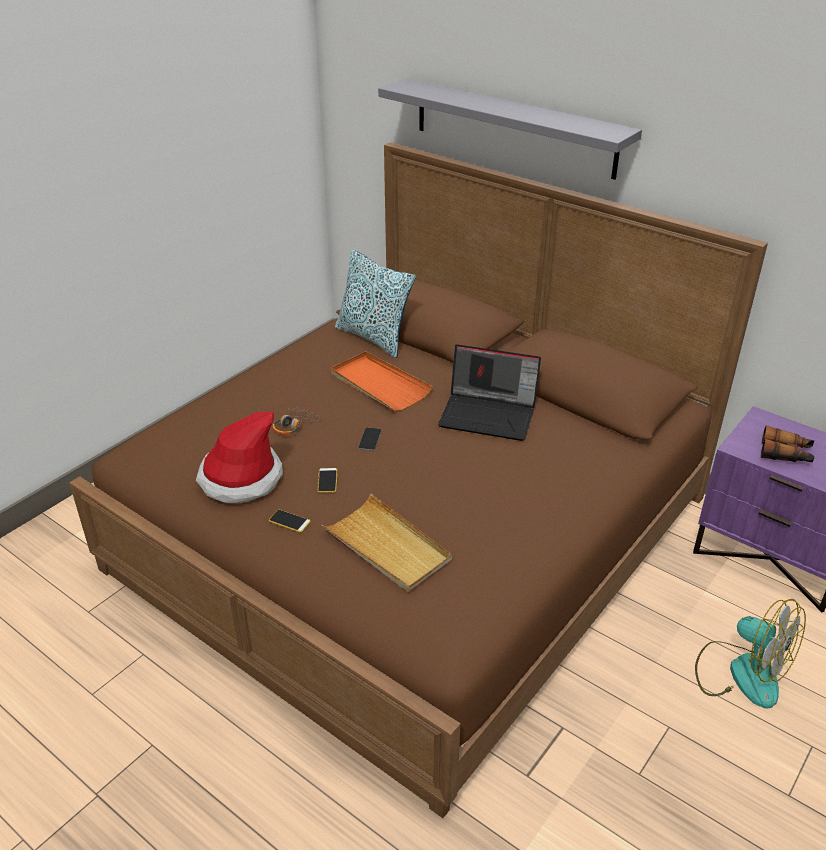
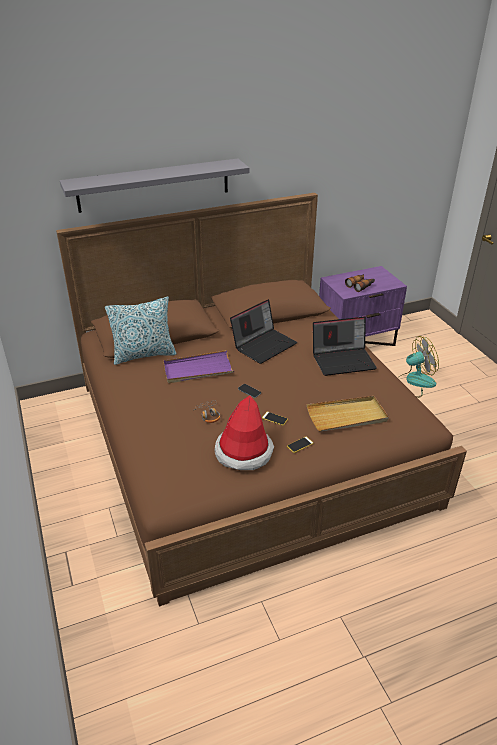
camera: 60 degrees left, 0 degrees up
(379, 384) = (198, 369): orange tray -> purple tray
(529, 499) = (343, 360): none -> laptop

